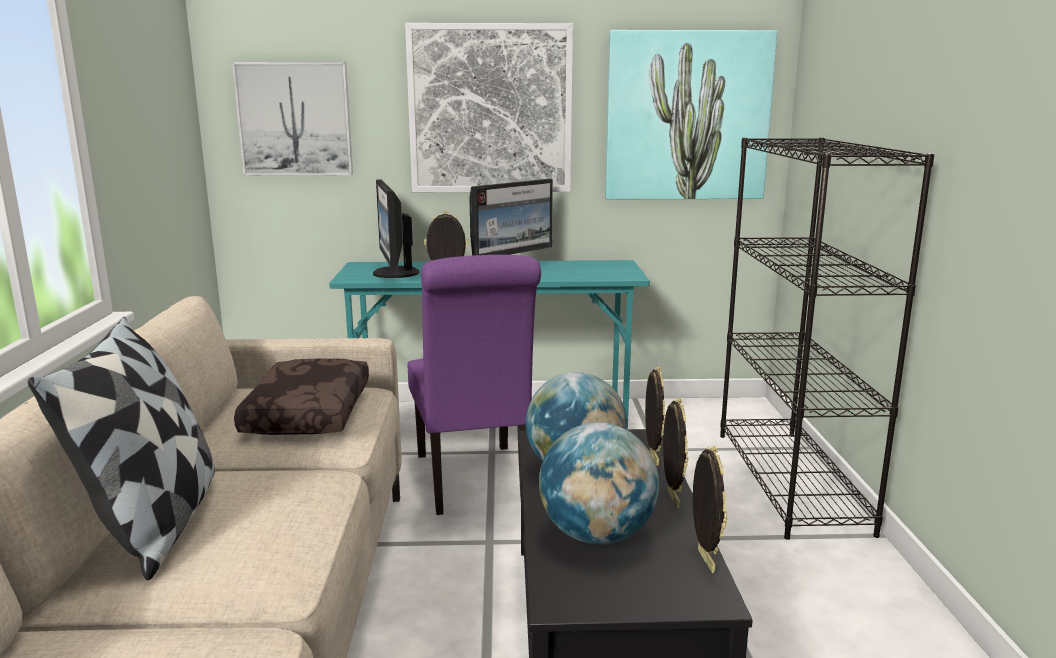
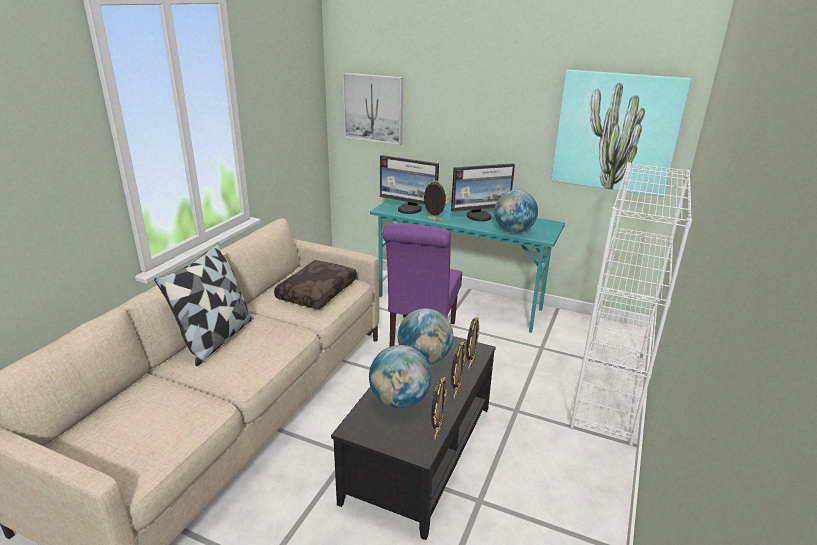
camera: 25 degrees right, 10 degrees up
(394, 273) = (409, 209): monitor -> monitor turned 75 degrees counterclockwise
(490, 109) = (484, 114): picture -> none
(579, 275) = (513, 231): none -> globe
(791, 481) = (609, 392): black bookcase -> white bookcase

